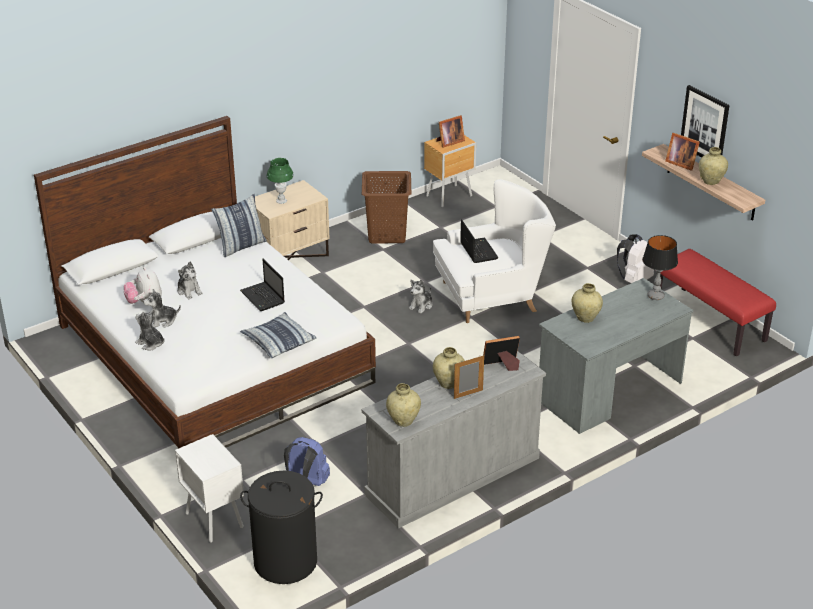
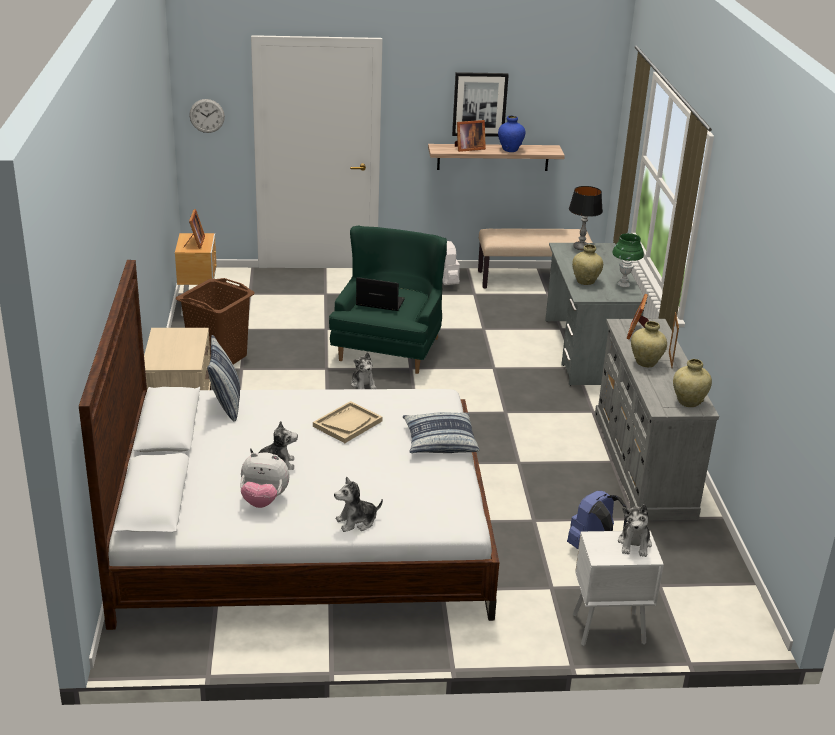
camera: 60 degrees left, 5 degrees down
(162, 321) = (319, 500): plush toy -> plush toy (634, 544)
(263, 298) = (347, 423): laptop -> beige tray
(281, 201) = (176, 352): green table lamp -> green table lamp (623, 284)
(285, 561) = (707, 603): black laundry basket -> none
(492, 296) = (390, 347): white armchair -> green armchair
(523, 44) = (207, 116): none -> wall clock
(710, 321) = (533, 279): red bench -> beige bench
(711, 181) = (510, 150): beige vase -> blue vase

